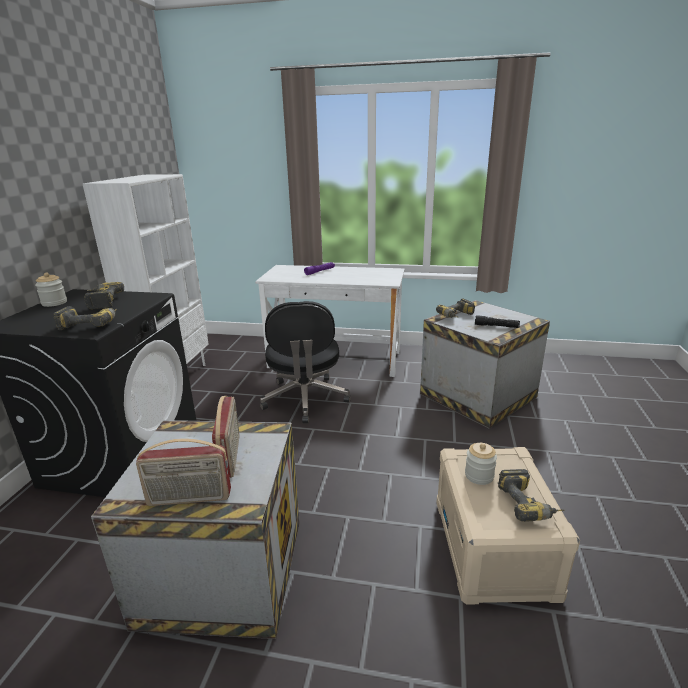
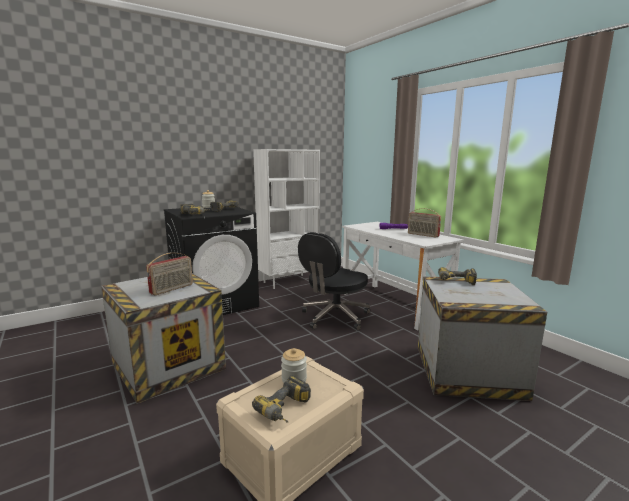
camera: 45 degrees right, 10 degrees down
(189, 498) = (129, 294): radio -> radio (422, 235)
(496, 326) = (474, 297): black flashlight -> none

